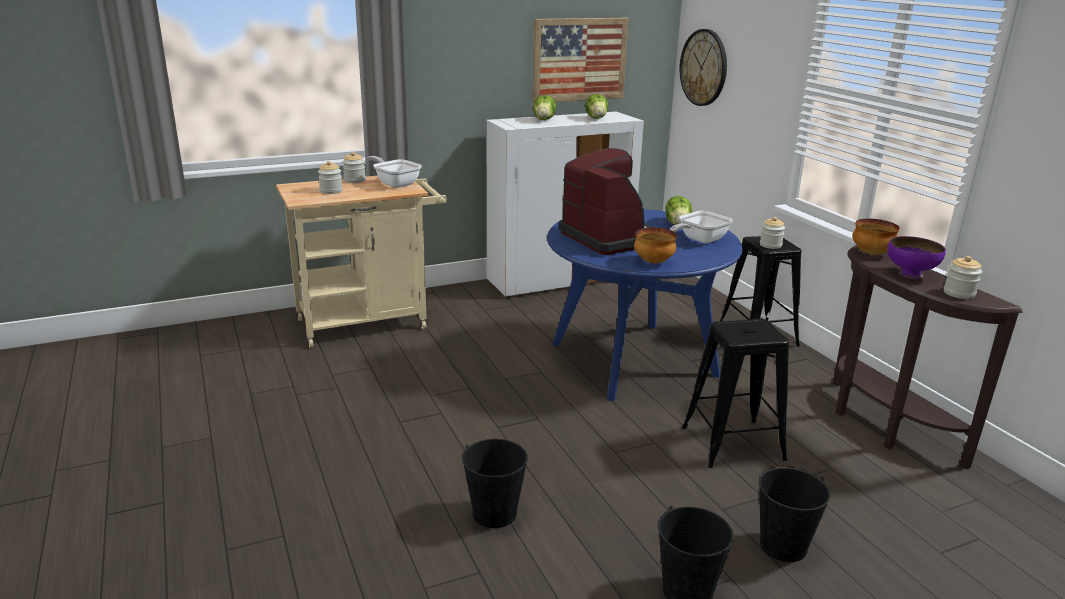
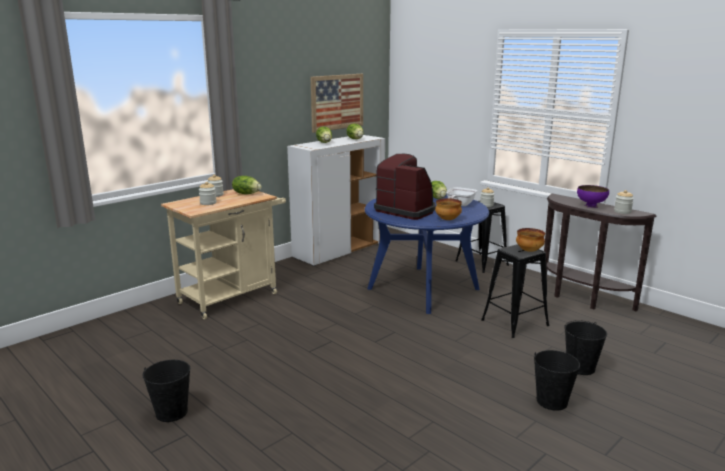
camera: 20 degrees left, 5 degrees down
(395, 183) = (246, 193): frying pan -> lettuce
(494, 513) = (414, 388): black bucket -> black bucket (171, 412)
(704, 67) = (413, 102): wall clock -> none
(871, 253) = (561, 198): bowl -> bowl (529, 250)

